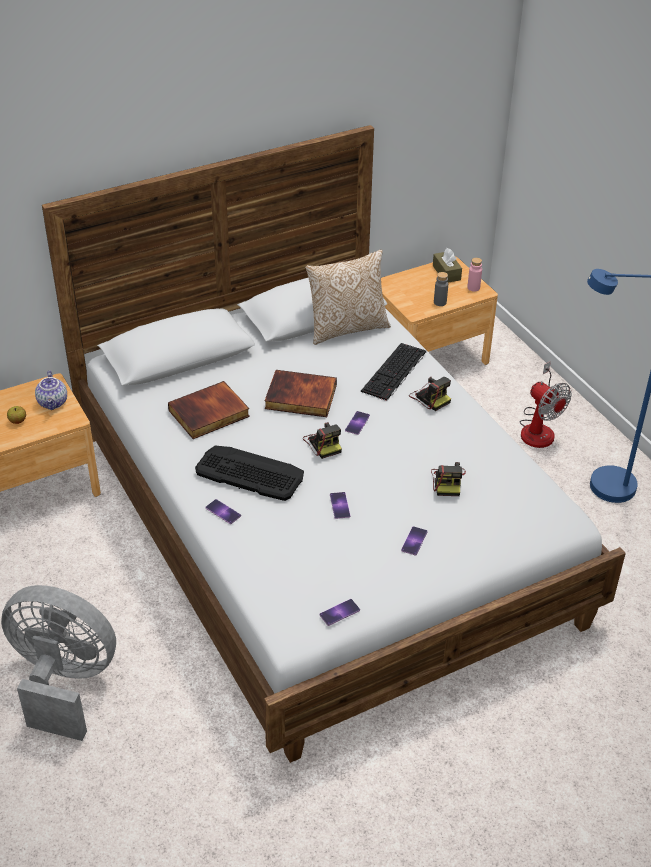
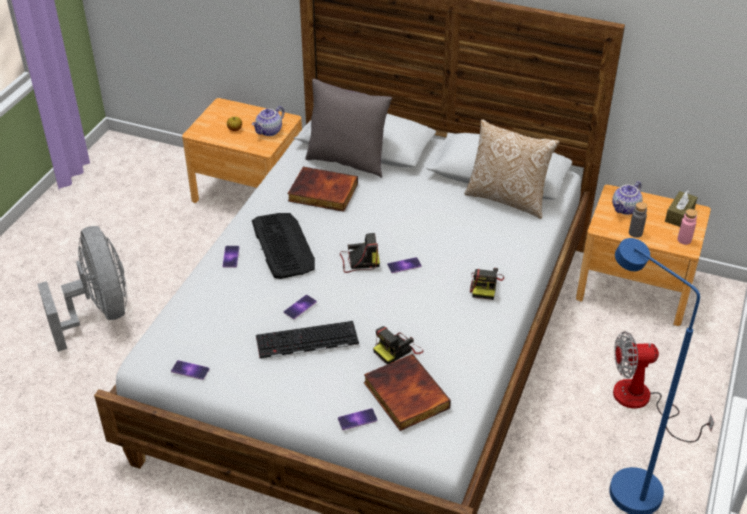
camera: 50 degrees right, 0 degrees up
(186, 377) = (347, 161): none -> grey pillow
(300, 398) = (395, 222): book -> book (404, 395)
(323, 443) = (358, 261): camera -> camera turned 120 degrees counterclockwise
(394, 372) = (489, 251): keyboard -> keyboard (306, 341)
(410, 290) = (626, 209): none -> teapot
(414, 541) = (308, 368): phone -> phone (357, 419)
(539, 428) = (643, 403): fan -> fan turned 75 degrees clockwise

